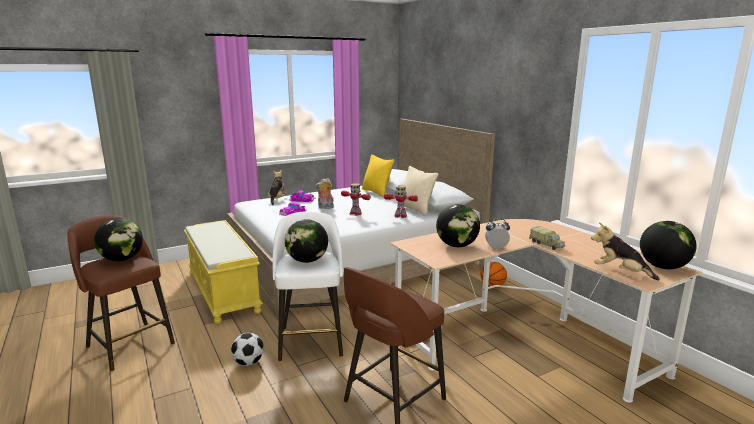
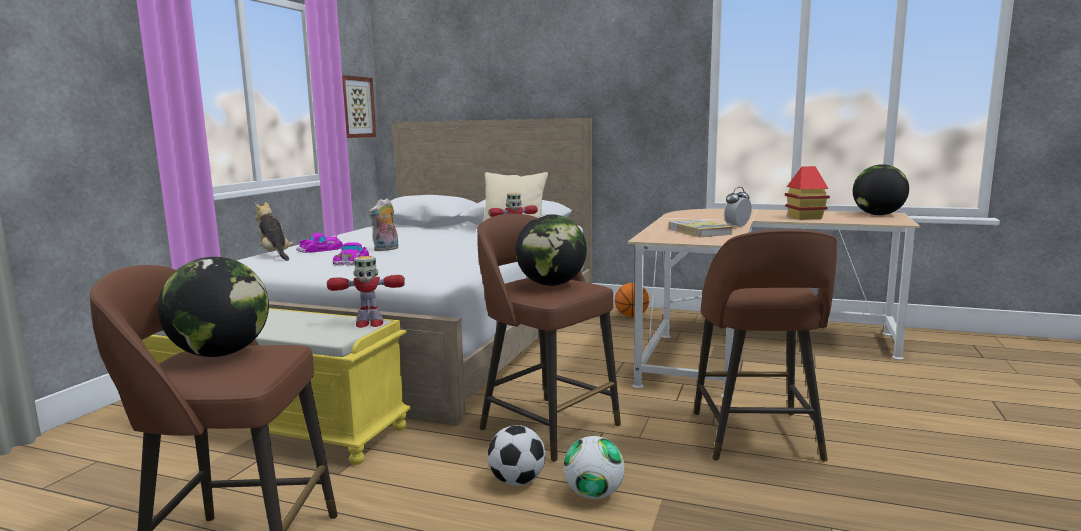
camera: 40 degrees left, 5 degrees down
(262, 386) = (593, 494): none -> football
(311, 340) = (546, 425): white stool -> brown stool
(355, 213) = (449, 247): toy robot -> toy robot (369, 324)
(377, 109) = (355, 107): none -> picture
(377, 192) = (411, 229): yellow pillow -> none
(456, 245) = (699, 231): globe -> book
(546, 244) = (763, 219): toy truck -> none
(584, 252) = (805, 217): none -> toy house
(620, 272) = (868, 221): plush toy -> none

